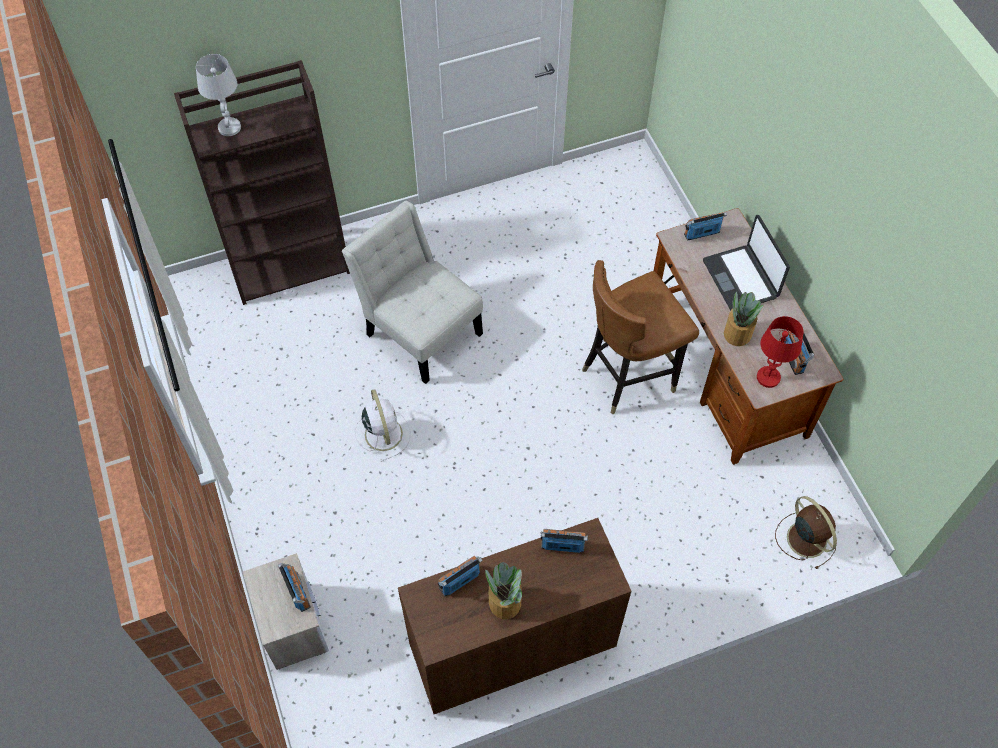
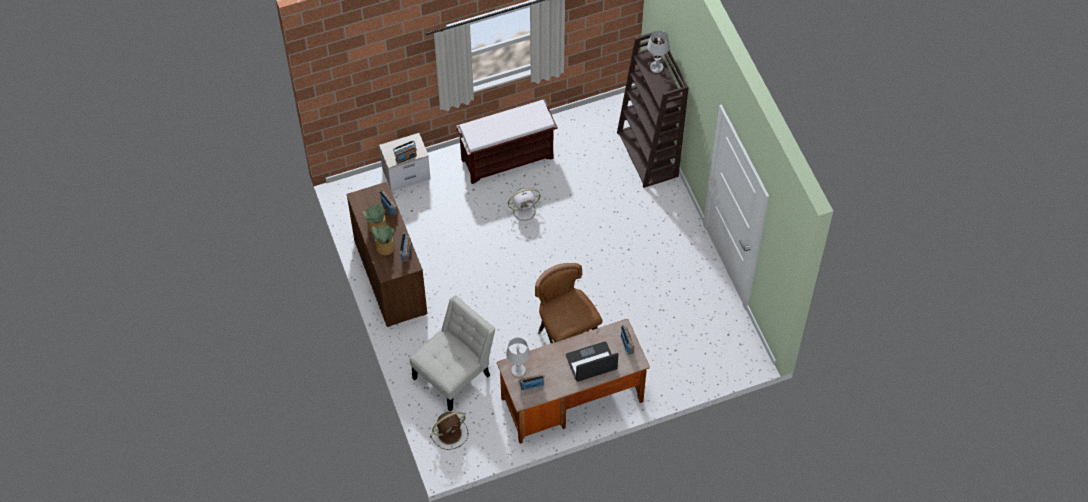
camera: 90 degrees right, 0 degrees up
(275, 459) = (508, 158): none -> brown bench
(420, 329) = (599, 227): white chair -> white chair (454, 374)
(737, 334) = (549, 357): potted plant -> potted plant (384, 247)
(768, 377) = (518, 370): red table lamp -> white table lamp

